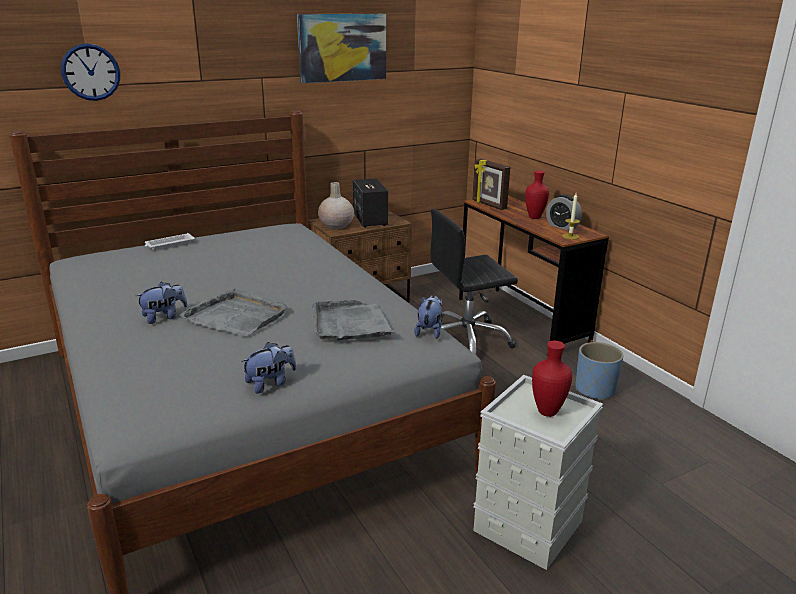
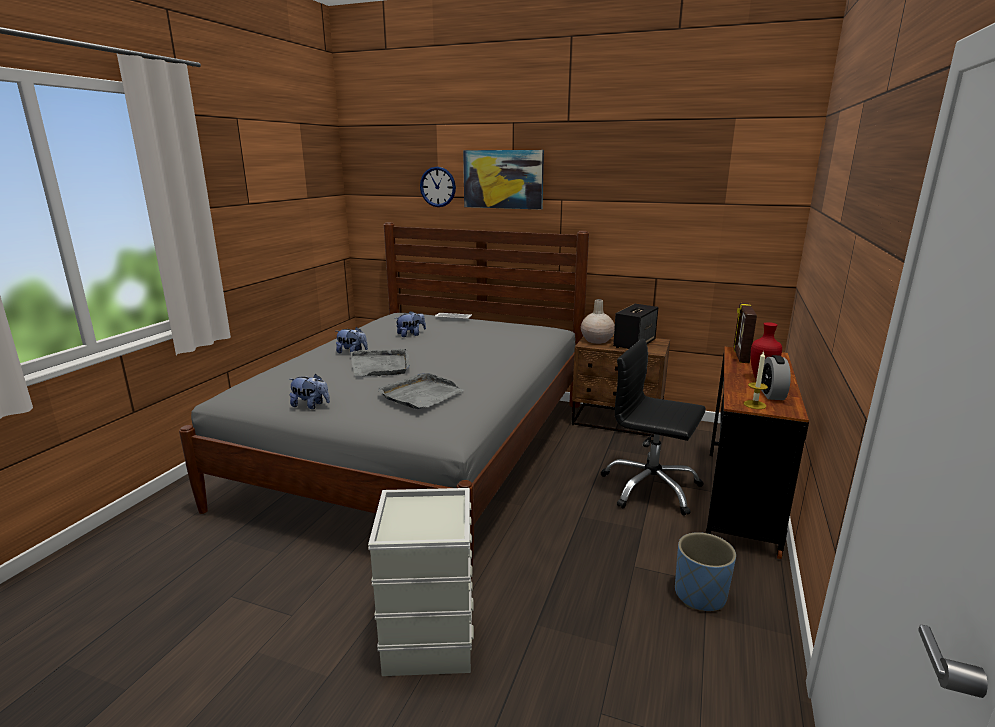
camera: 50 degrees right, 5 degrees down
(342, 47) = (640, 177): picture -> picture (503, 179)
(429, 331) = (458, 422): plush toy -> plush toy (411, 335)
(547, 411) = (427, 521): red vase -> none

